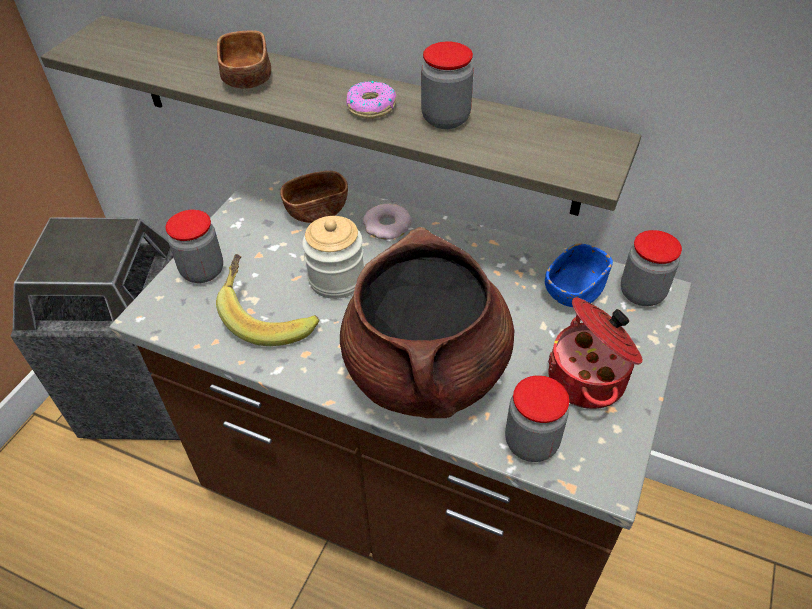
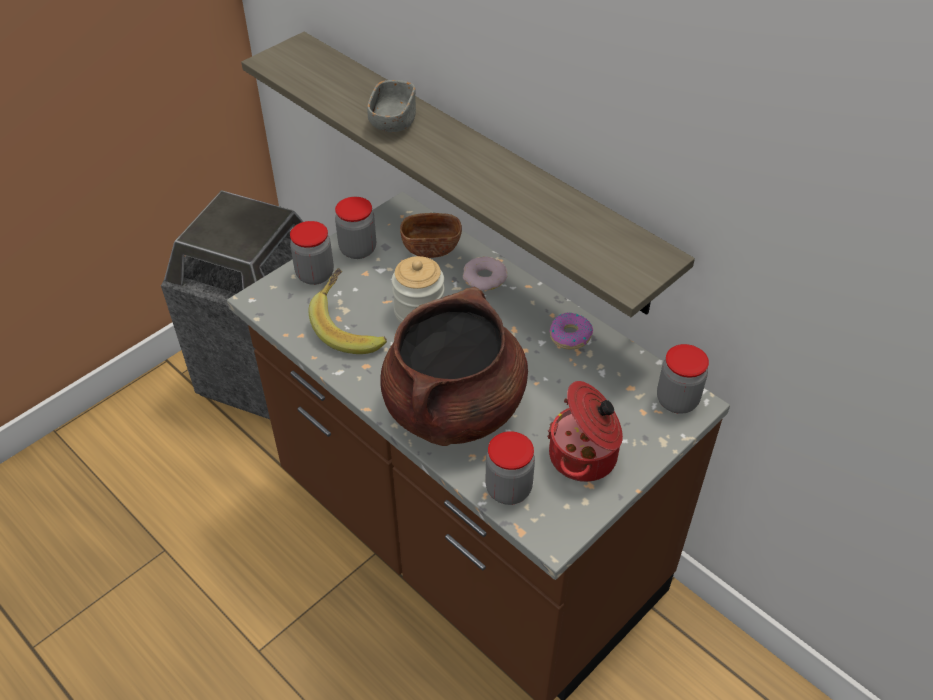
camera: 20 degrees right, 0 degrees up
(247, 78) = (393, 121): brown bowl -> grey bowl
(371, 107) = (479, 174): donut -> donut (570, 336)
(445, 118) = (535, 200): jar -> jar (358, 249)
(574, 291) = (617, 380): blue bowl -> none

